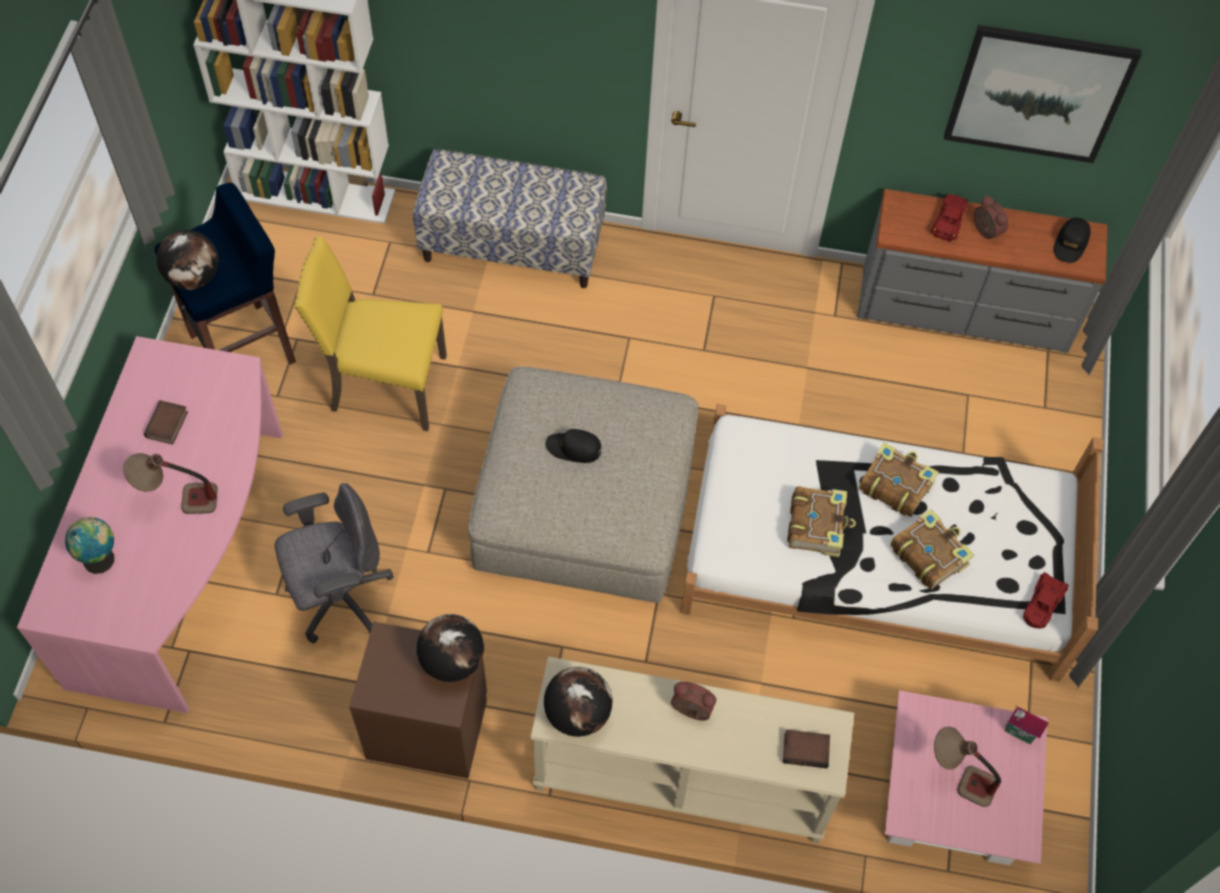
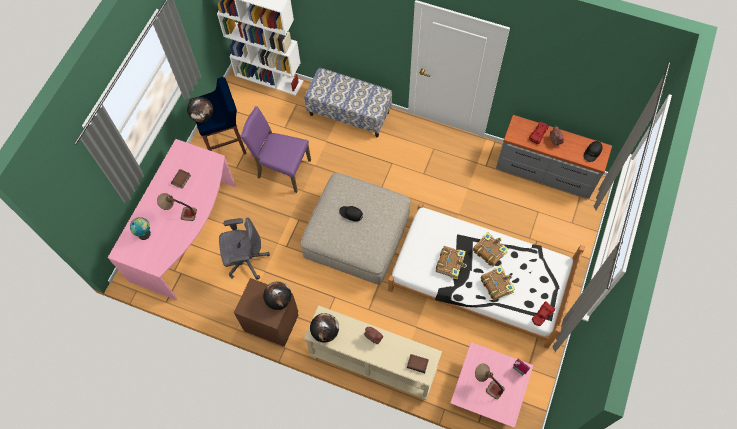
camera: 15 degrees right, 5 degrees up
(385, 385) = (282, 169): yellow chair -> purple chair
(1038, 93) = (580, 87): picture -> none

